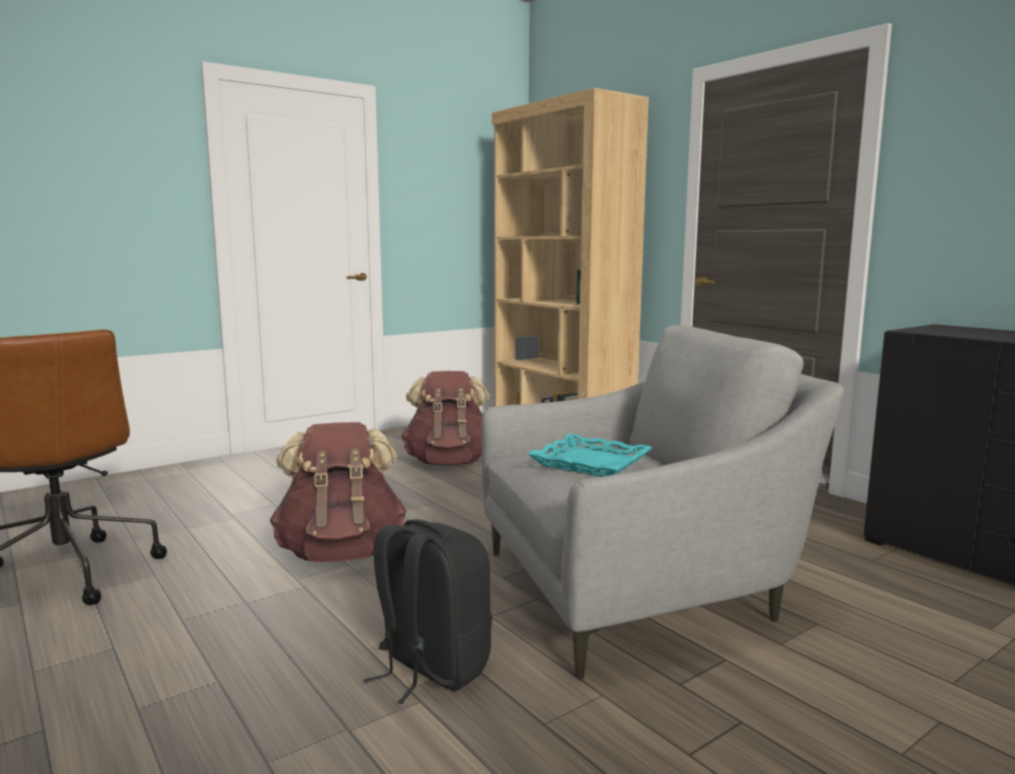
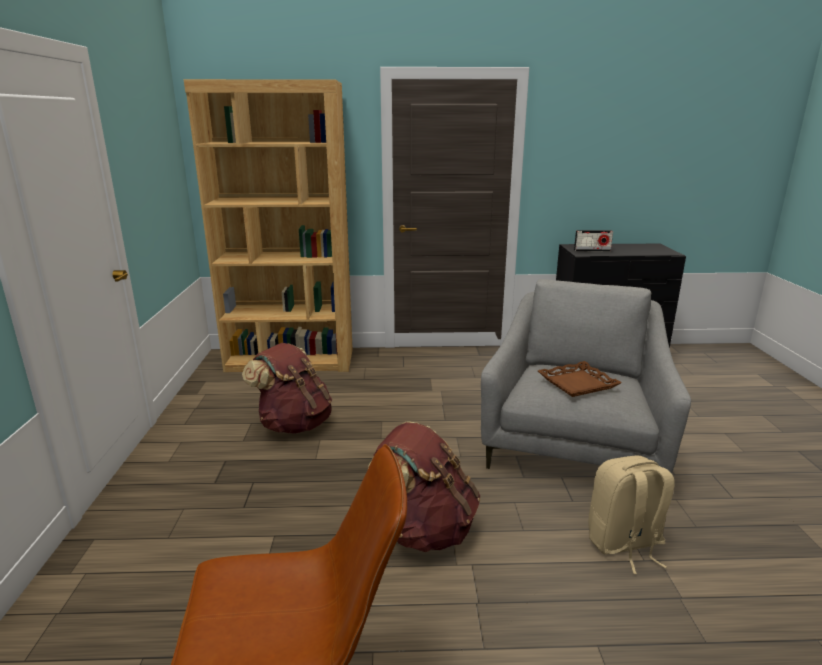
camera: 55 degrees left, 10 degrees up
(430, 668) = (624, 544): black backpack -> beige backpack
(591, 462) = (577, 383): turquoise tray -> brown tray
(953, 331) = (592, 250): none -> radio

